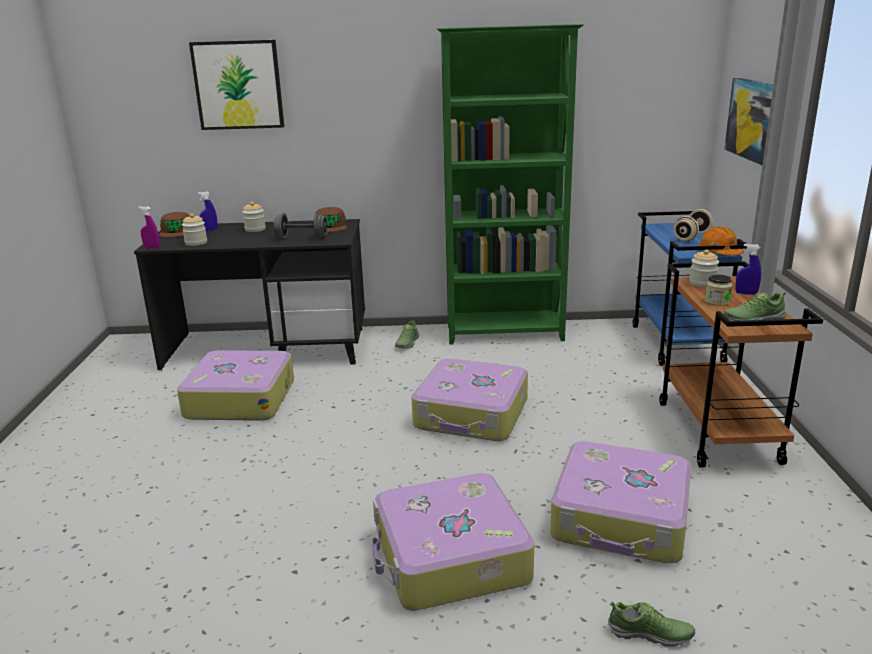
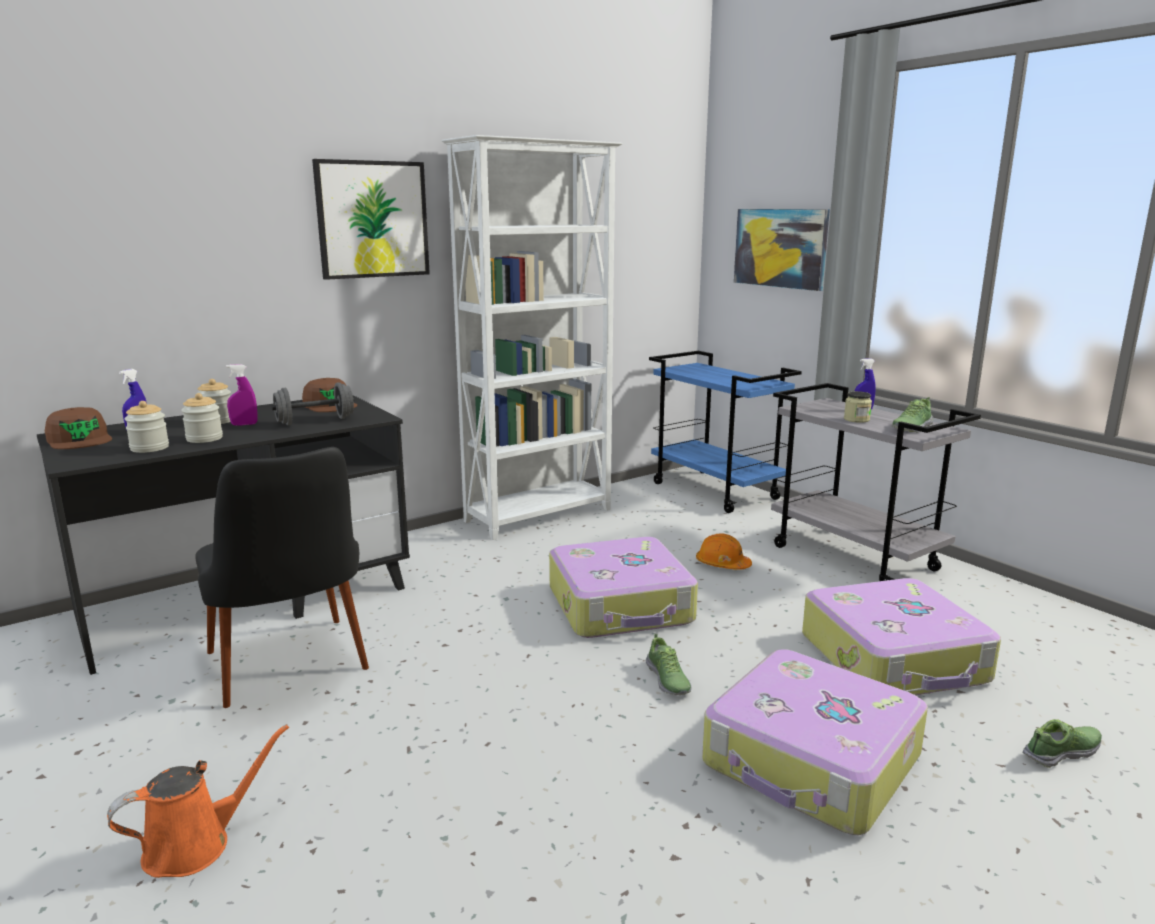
camera: 35 degrees left, 5 degrees down
(110, 469) = (195, 845): none -> orange watering can
(152, 248) = (77, 464): purple spray bottle -> purple spray bottle (244, 424)
(238, 85) = (161, 205): picture -> picture (372, 219)
(240, 399) = (293, 674): suitcase -> black chair
(407, 343) = (439, 550): shoe -> shoe (667, 680)
(506, 334) = (540, 516): green bookcase -> white bookcase
(692, 237) = (721, 374): beige dumbbell -> none
(702, 283) = (813, 407): jar -> jar (204, 438)
(719, 253) = (772, 383): orange hard hat -> orange hard hat (722, 564)
(719, 433) = (856, 558): brown cart -> grey cart

